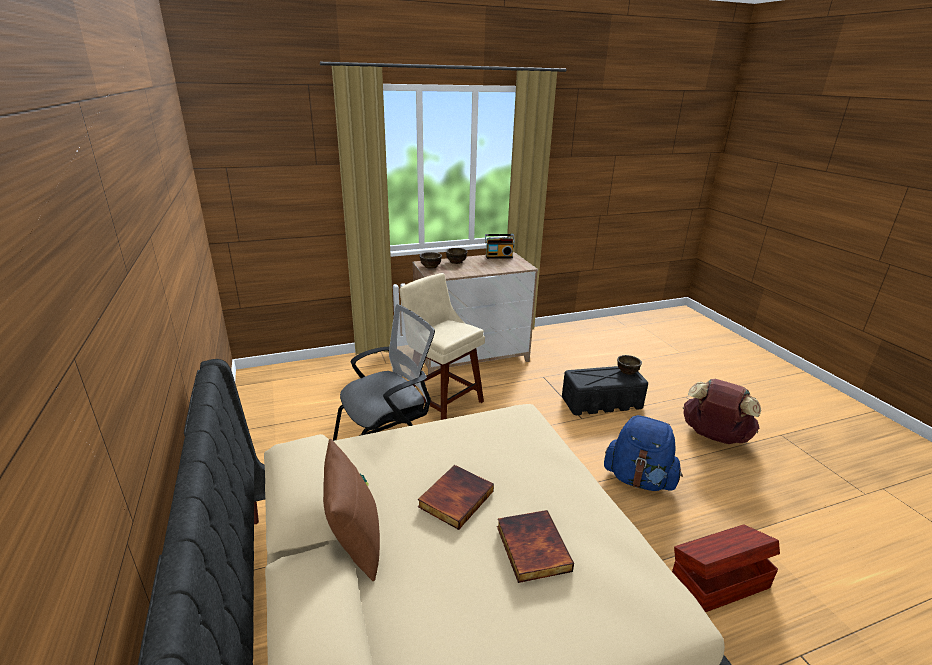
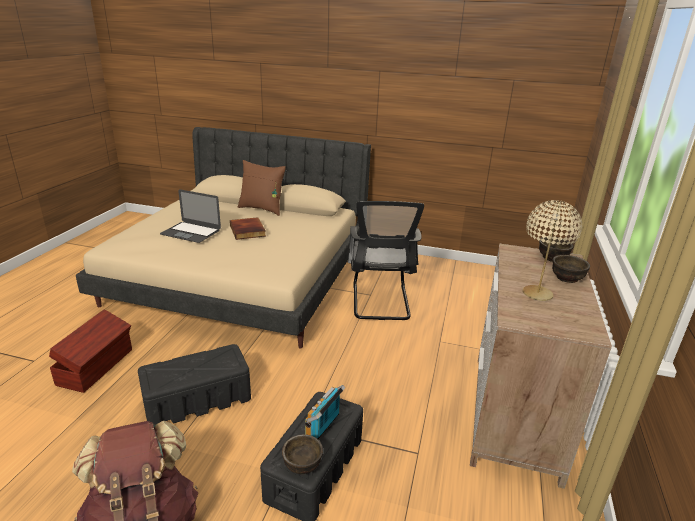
camera: 125 degrees right, 0 degrees up
(442, 401) = (425, 350): beige chair -> none
(489, 265) = (537, 294): none -> beige table lamp
(499, 256) = (583, 319): radio -> radio (324, 426)
(531, 548) = (191, 232): book -> laptop
(638, 479) = (197, 400): blue backpack -> black storage box

